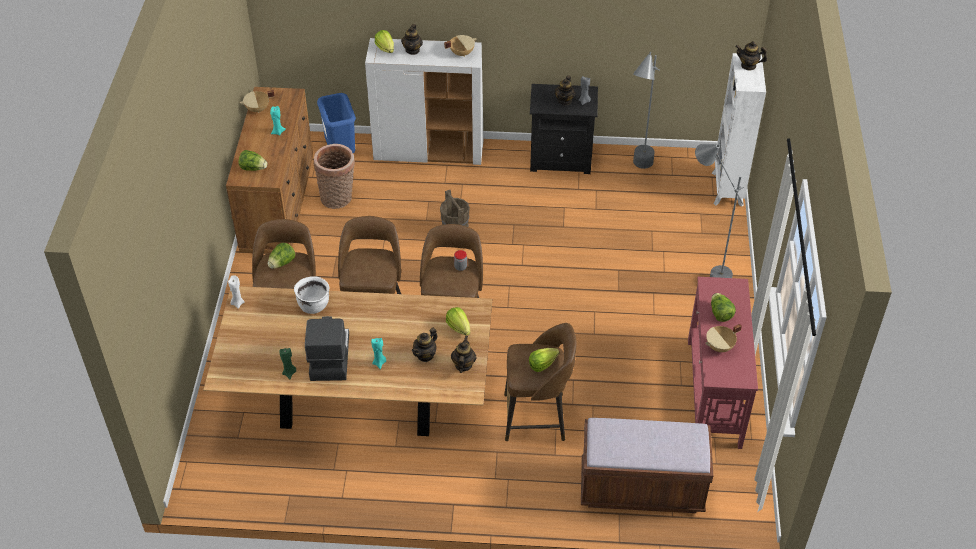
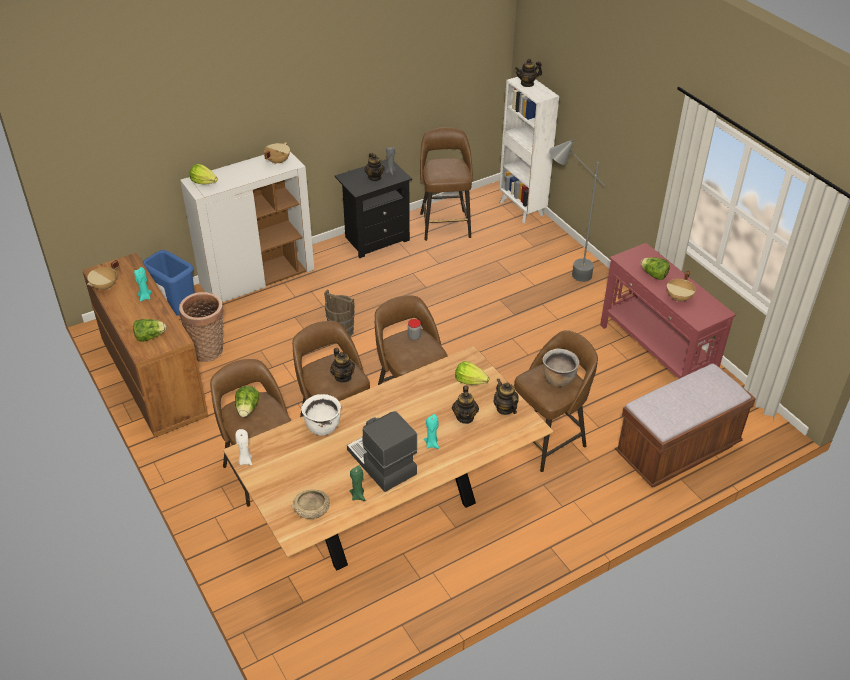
camera: 35 degrees left, 5 degrees down
(249, 365) = (312, 510): none -> beige bowl
(412, 50) = (230, 174): teapot -> teapot (343, 377)
(542, 364) = (558, 379): lettuce -> brown cooking pot
(638, 172) = (445, 224): grey floor lamp -> brown stool

